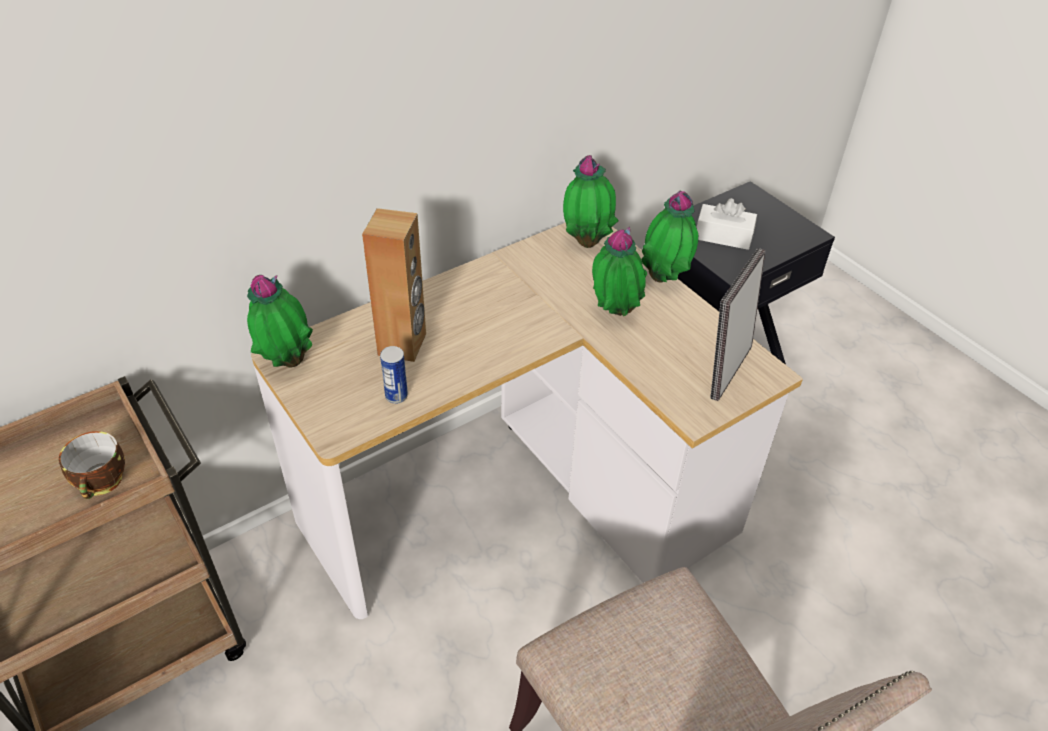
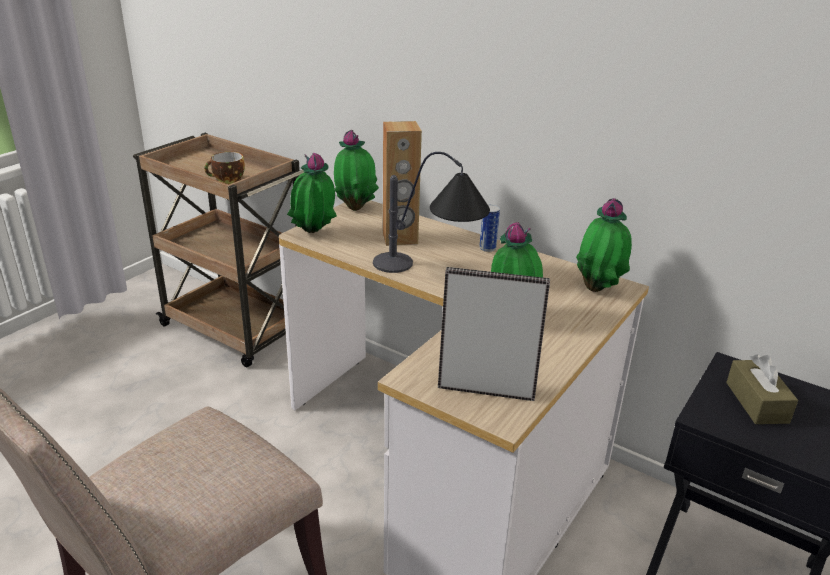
camera: 70 degrees right, 15 degrees down
(396, 396) = (347, 246): can -> can (487, 248)
(495, 341) = (432, 270): none -> table lamp
(665, 279) = (588, 337): potted plant -> potted plant (313, 234)
(723, 236) = (756, 402): white tissue box -> brown tissue box

